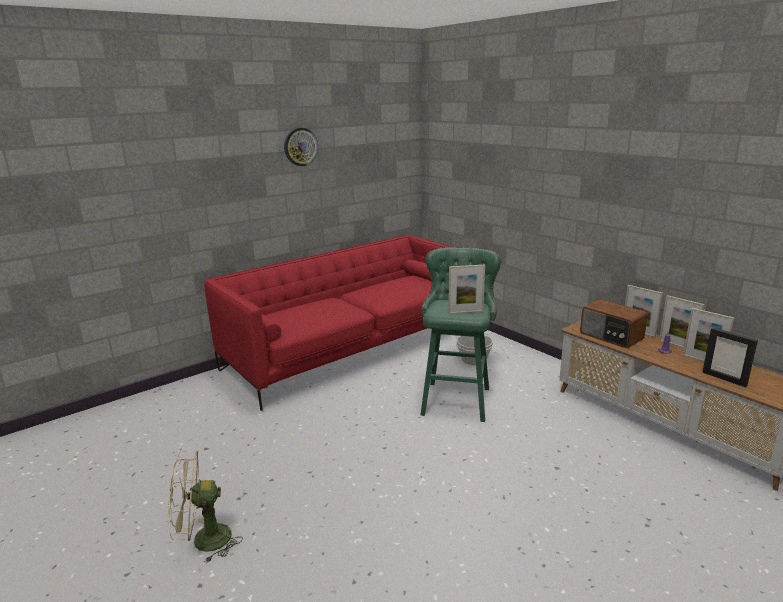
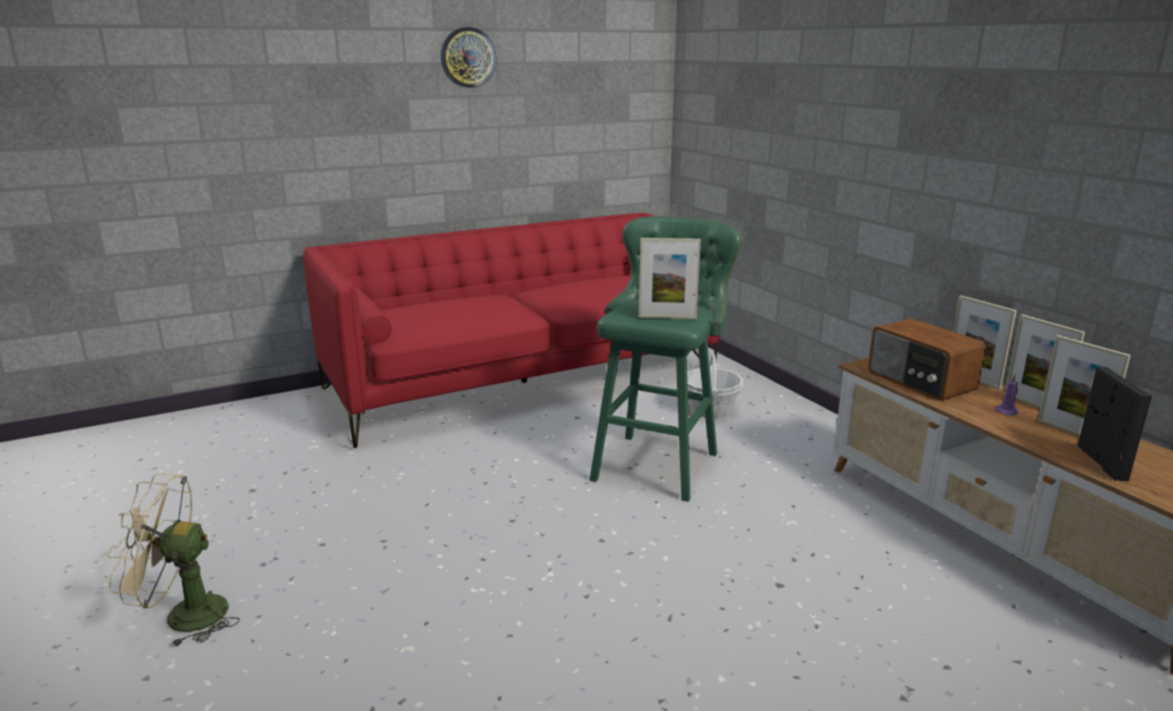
camera: 10 degrees right, 0 degrees up
(724, 378) = (1100, 462): picture frame -> picture frame turned 150 degrees counterclockwise

